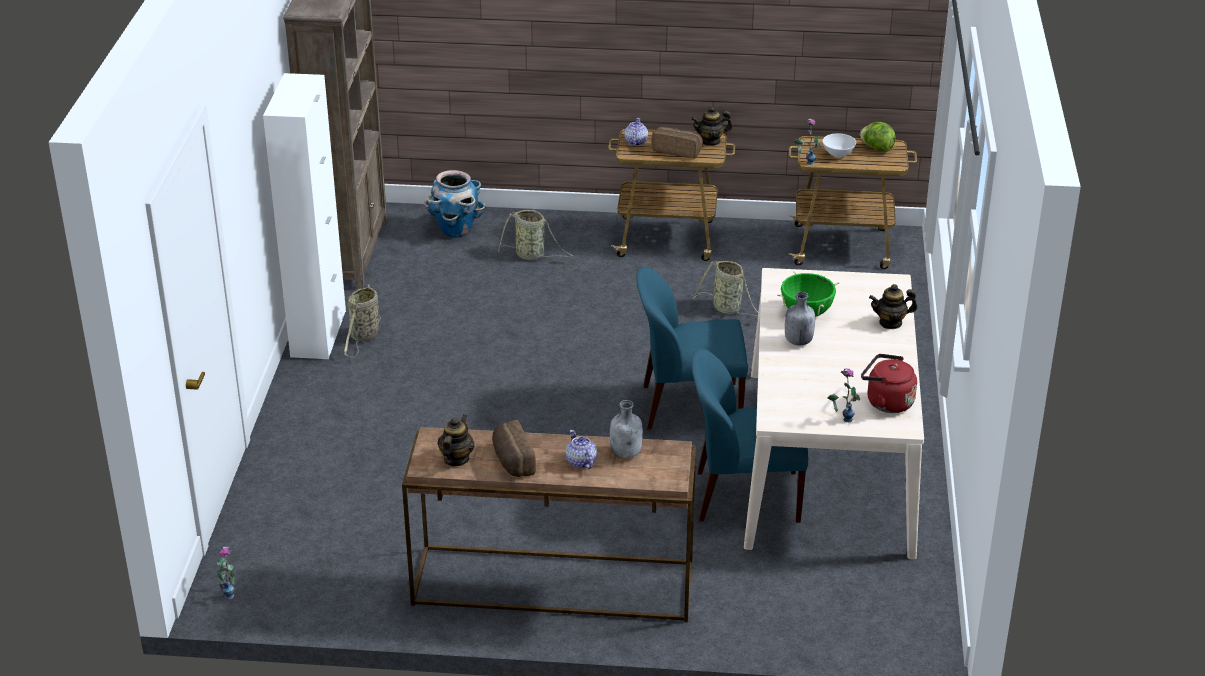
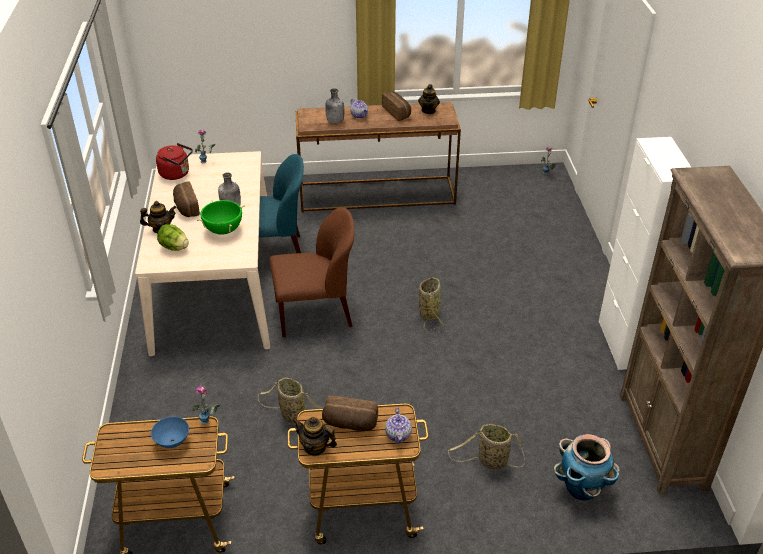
camera: 170 degrees right, 5 degrees up
(364, 337) = (585, 345): basket -> basket (429, 313)
(689, 406) = (315, 313): blue chair -> brown chair
(711, 141) = (315, 447): teapot -> teapot turned 135 degrees counterclockwise
(837, 155) = (173, 442): white bowl -> blue bowl
(862, 348) = (186, 207): none -> bread
(877, 148) = (126, 460): lettuce -> lettuce (174, 247)

